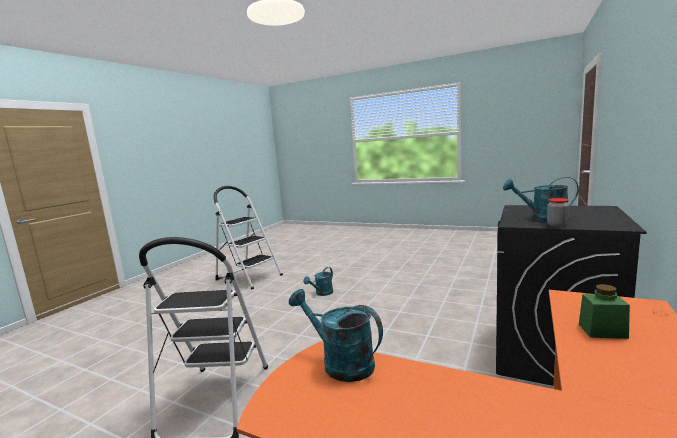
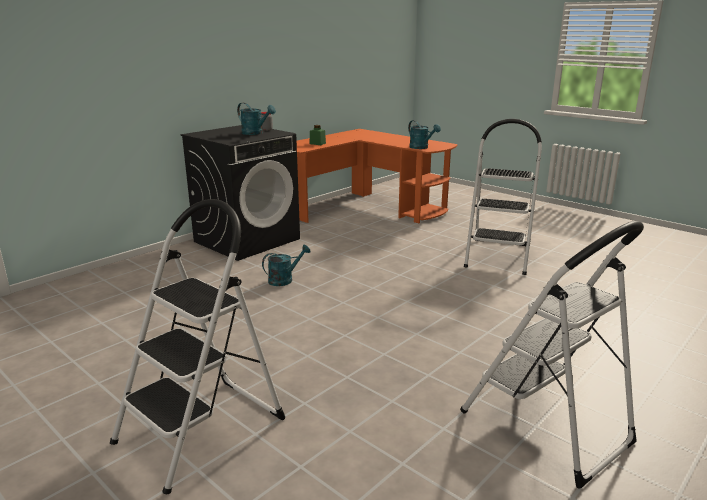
camera: 165 degrees left, 10 degrees up
(322, 293) = (390, 337): turquoise watering can -> turquoise watering can (284, 279)
(376, 256) = (205, 429): none -> step ladder

